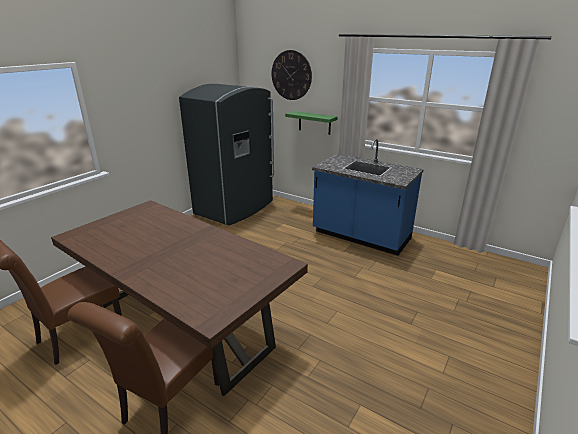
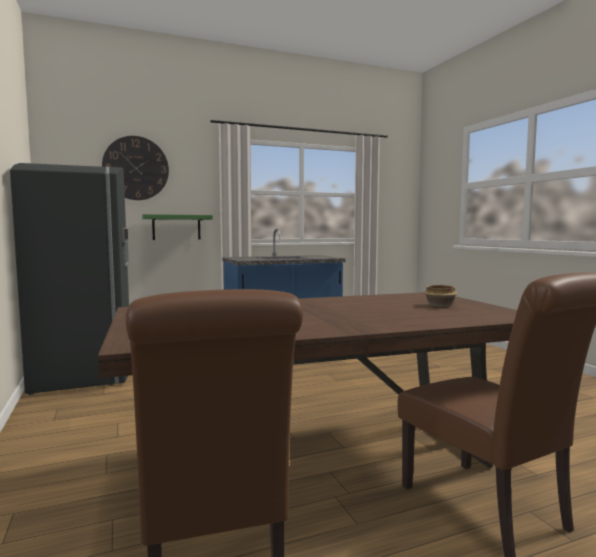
camera: 55 degrees left, 20 degrees down
(233, 279) = (440, 305): none -> bowl

